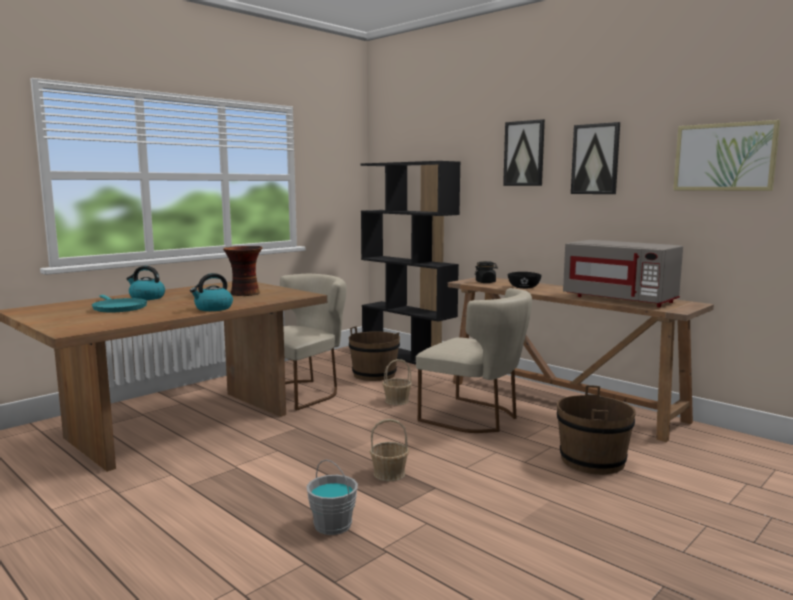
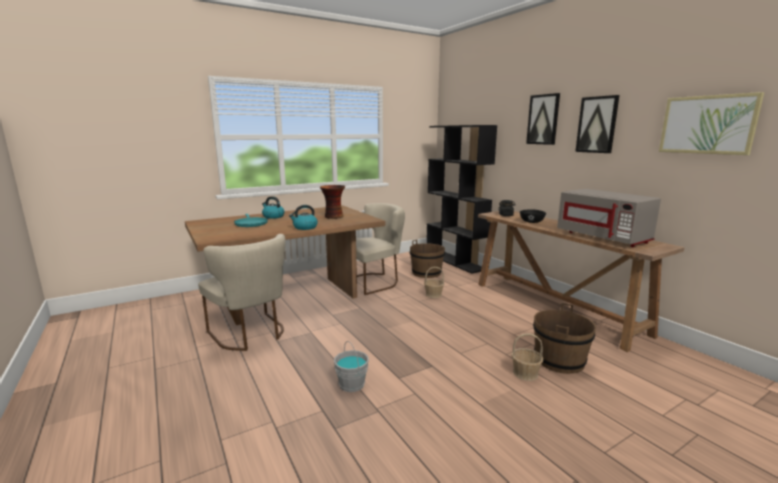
camera: 15 degrees right, 5 degrees up
(389, 474) = (405, 350): basket -> basket (525, 373)
(475, 418) = (483, 314): beige chair -> beige chair (251, 334)

